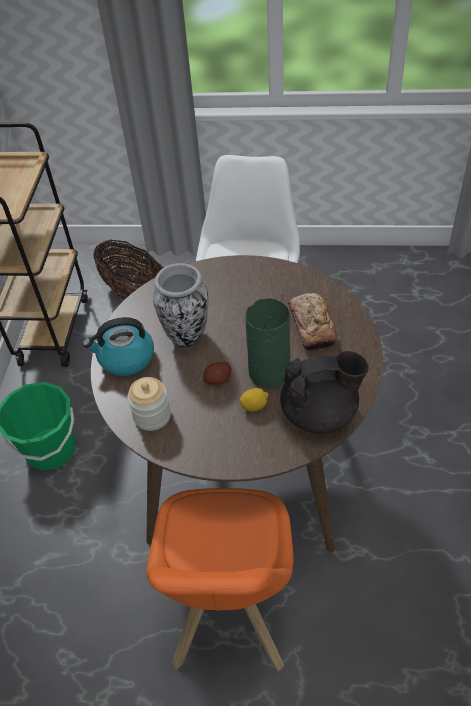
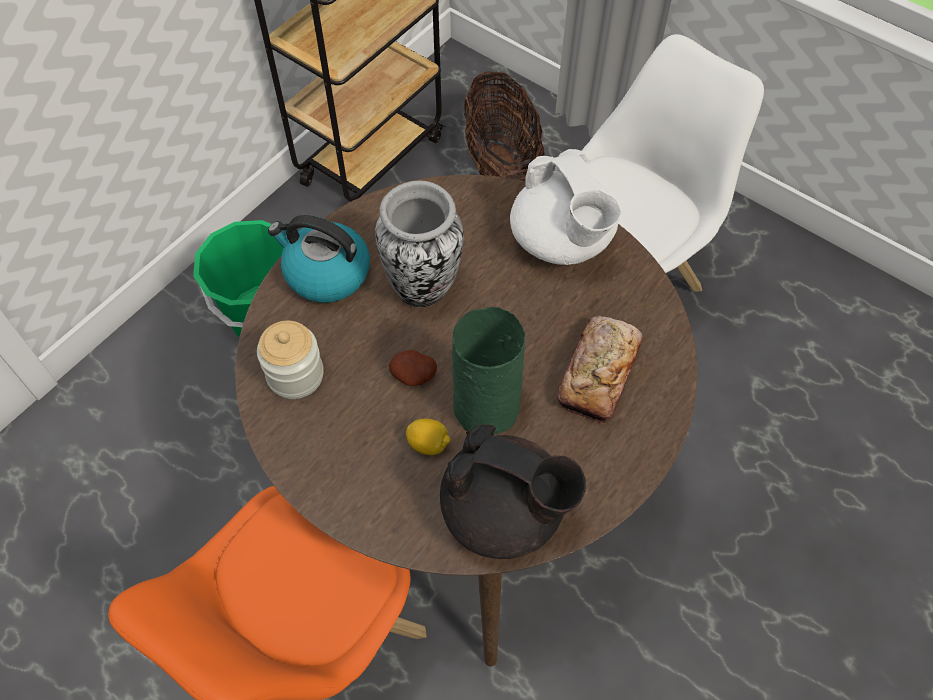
camera: 30 degrees right, 10 degrees up
(241, 278) = (562, 241): none -> white teapot

